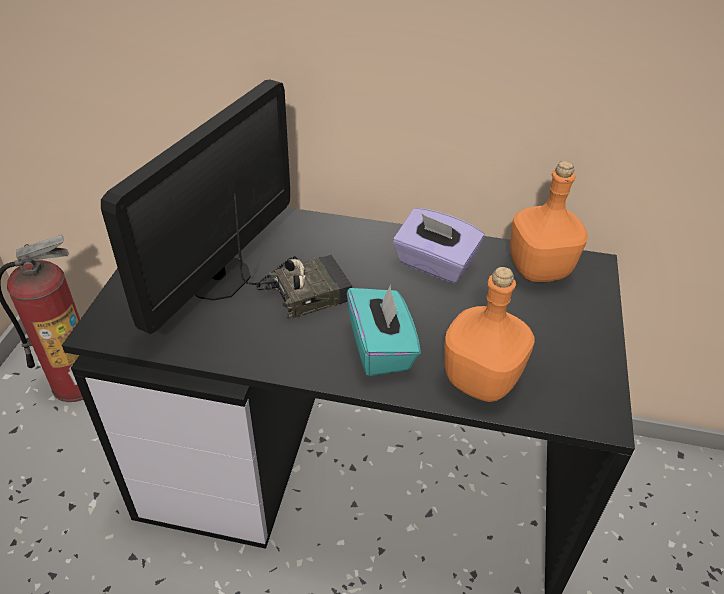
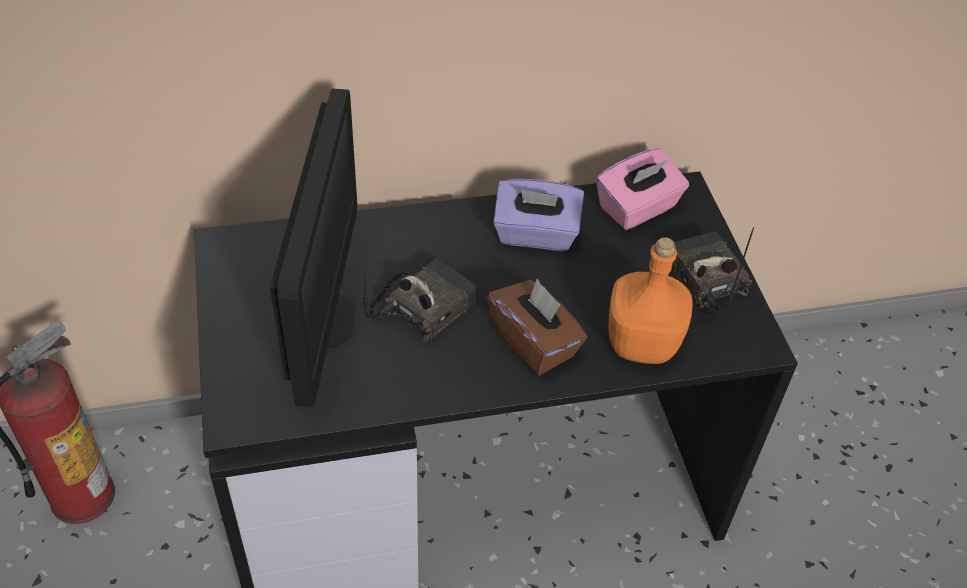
camera: 25 degrees left, 5 degrees up
(381, 348) = (534, 343): turquoise tissue box -> brown tissue box
(540, 269) = (638, 208): orange bottle -> pink tissue box
(568, 344) = (701, 282): none -> radio

